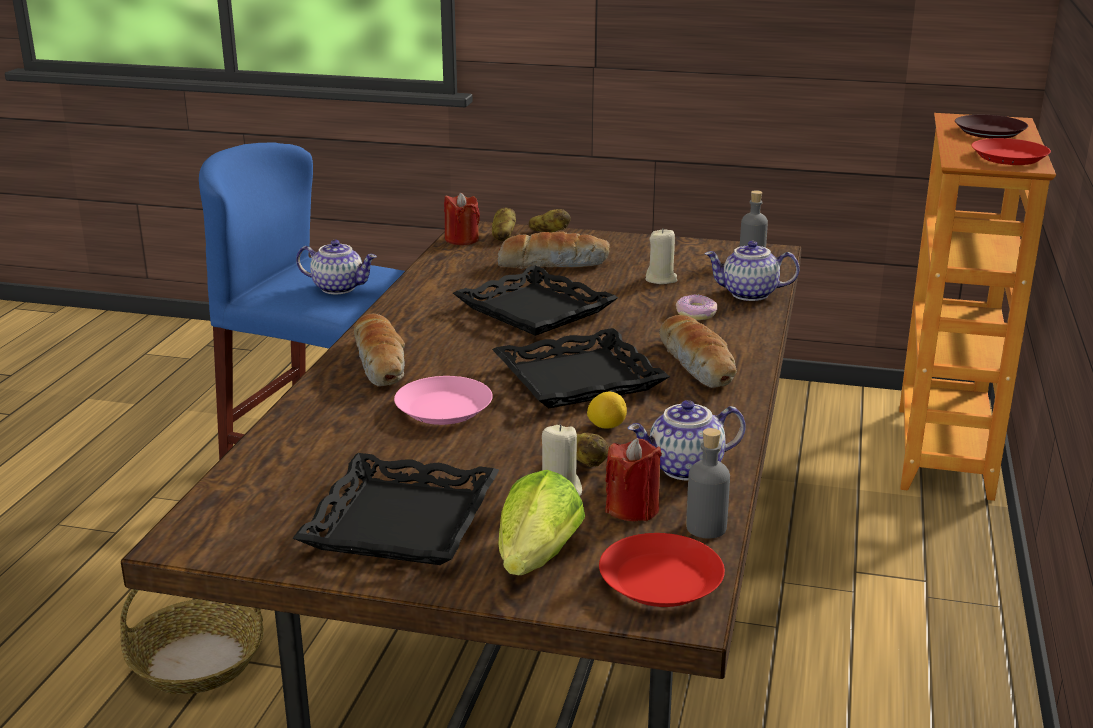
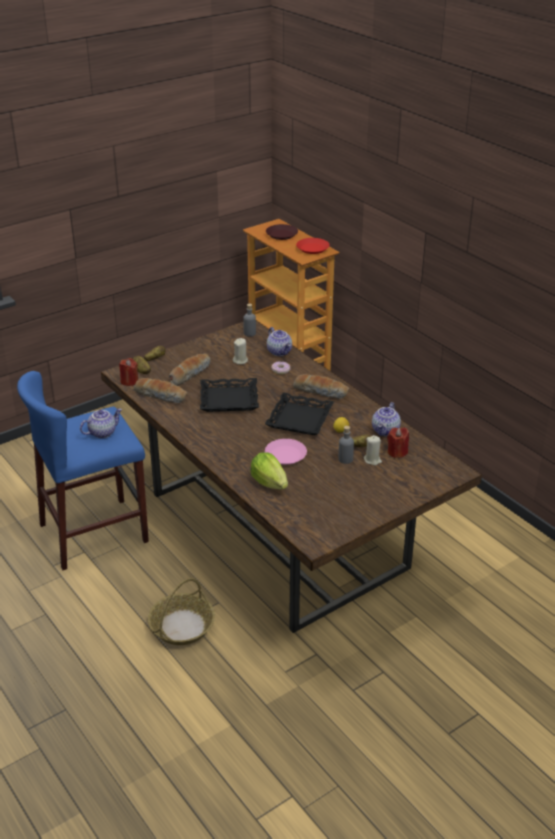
camera: 50 degrees left, 10 degrees up
(381, 364) = (230, 452): bread -> bread (161, 396)
(403, 522) = (355, 497): black tray -> none
(538, 558) = (405, 482): lettuce -> lettuce (269, 483)
(659, 580) = (440, 467): red plate -> none
(706, 527) = (422, 445): grey bottle -> grey bottle (345, 459)
(748, 294) = (280, 352): teapot -> teapot turned 75 degrees counterclockwise

